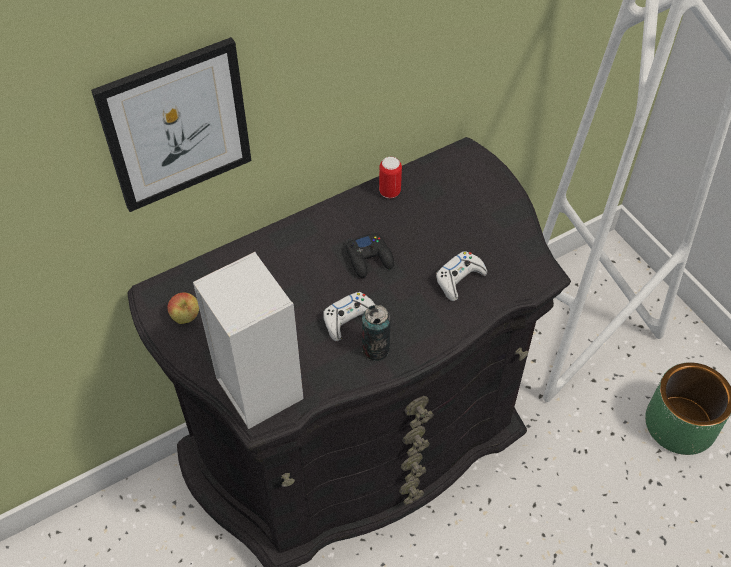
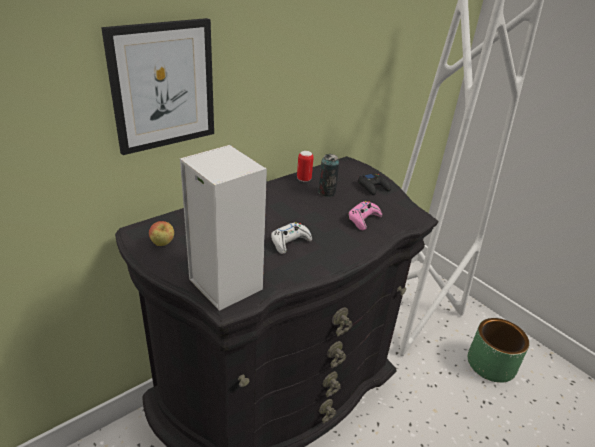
camera: 10 degrees left, 20 degrees down
(369, 259) = (297, 210): black game controller -> black game controller (373, 187)
(375, 349) = (313, 258): can -> can (326, 192)
(459, 279) = (363, 219): white game controller -> pink game controller

